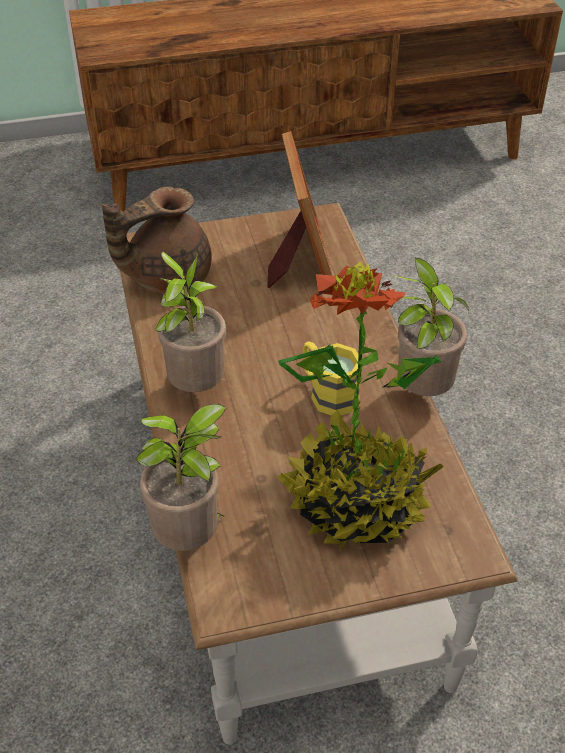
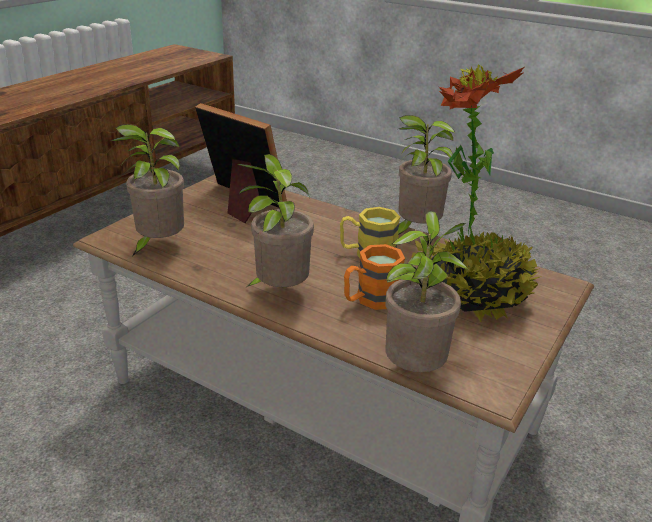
camera: 45 degrees left, 15 degrees down
(166, 276) = (158, 246): brown teapot -> potted plant
(257, 445) = (370, 300): none -> orange mug

